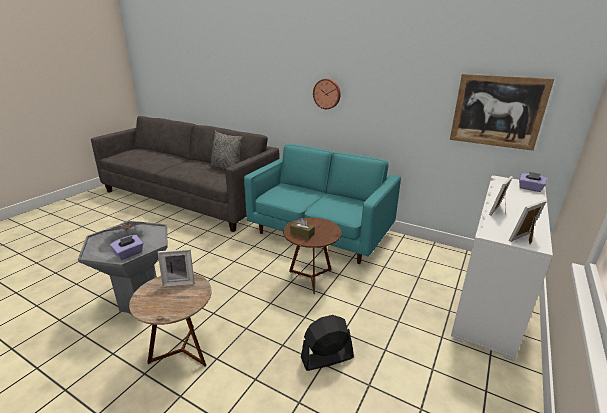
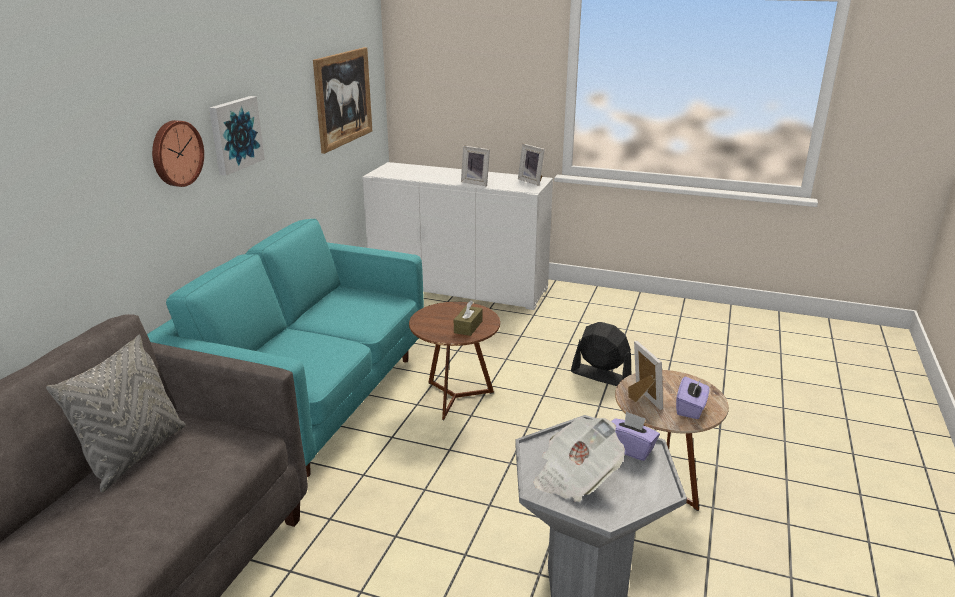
camera: 100 degrees left, 0 degrees up
(326, 358) = (600, 375): black fan -> black fan turned 150 degrees clockwise
(368, 98) = (234, 134): none -> picture
(530, 188) = (406, 167): purple tissue box -> purple tissue box (691, 408)

